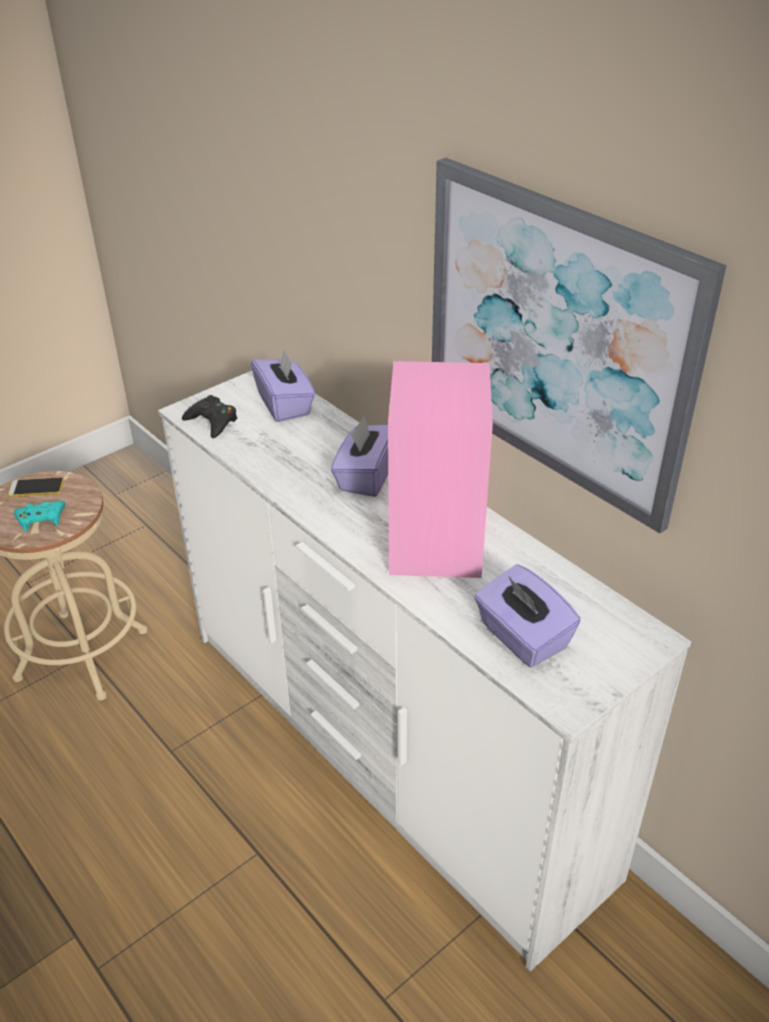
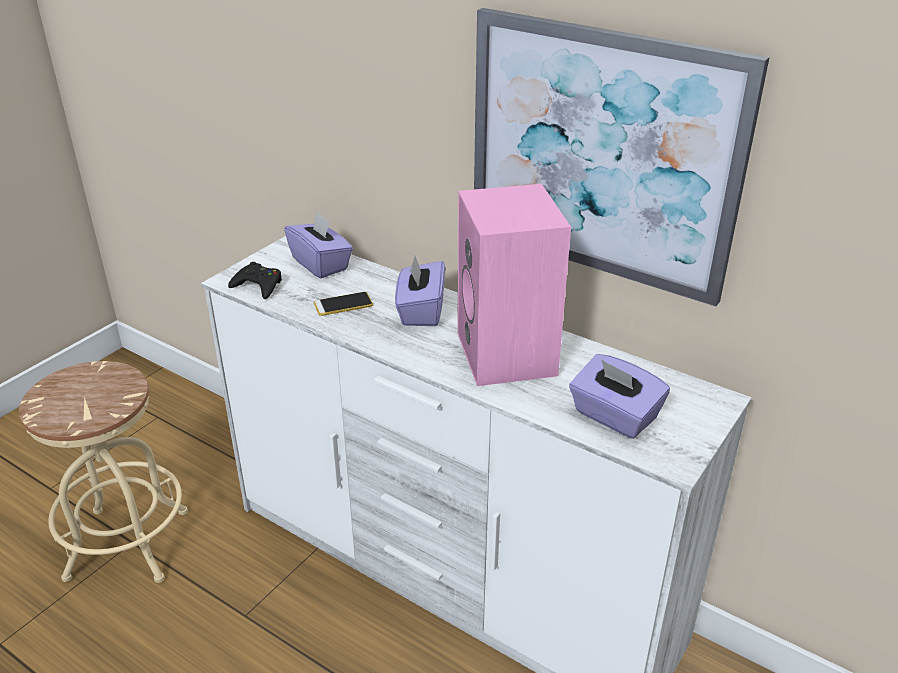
camera: 15 degrees left, 5 degrees down
(36, 488) = (75, 379): phone -> phone (343, 304)
(41, 518) = (90, 405): turquoise game controller -> none

